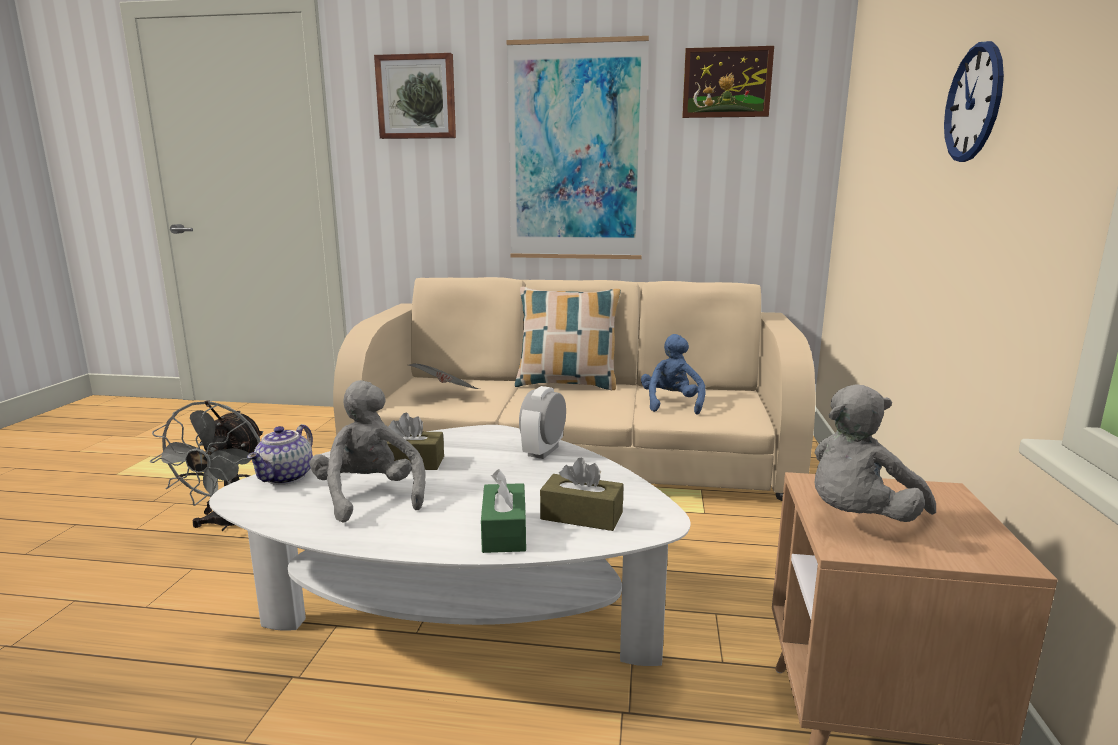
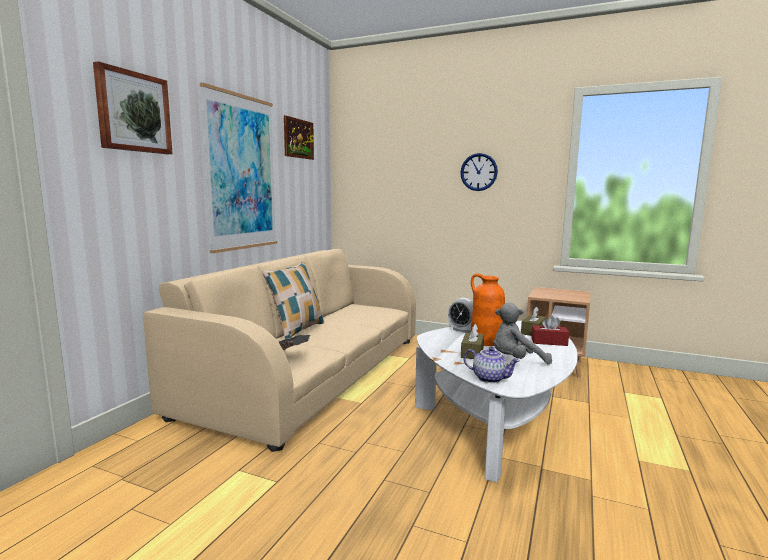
camera: 75 degrees left, 5 degrees down
(230, 524) = (339, 513): grey fan -> none
(484, 471) = (486, 341): none -> orange vase
(504, 531) = (549, 342): green tissue box -> red tissue box
(671, 404) = (357, 318): blue plush toy -> none
(858, 519) = (563, 296): grey plush toy -> none

